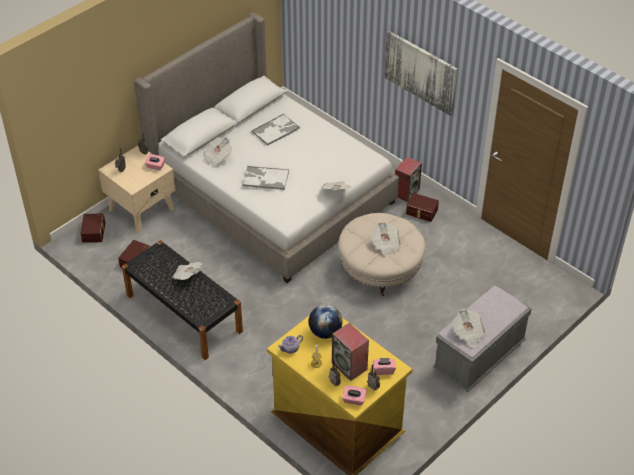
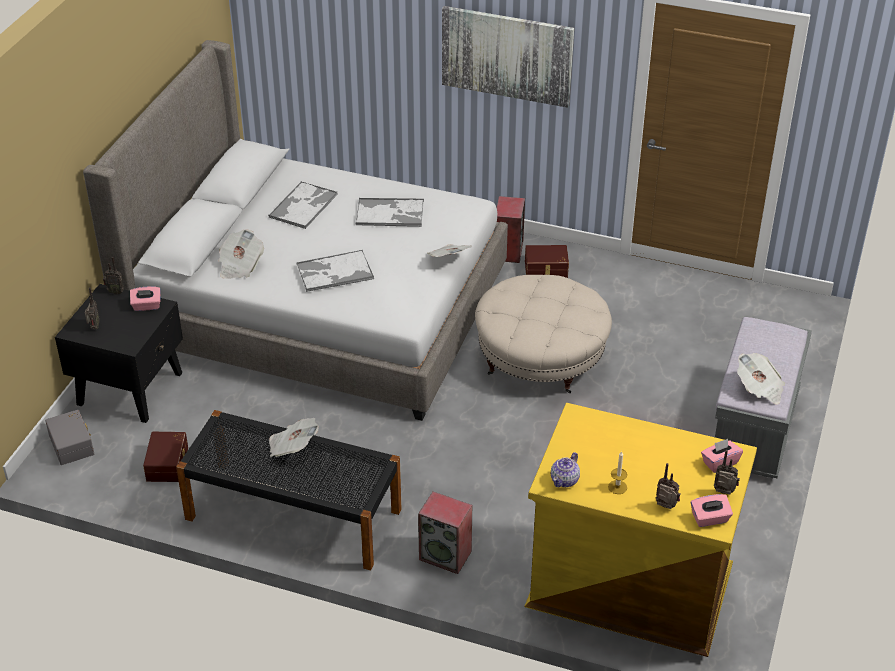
camera: 25 degrees left, 5 degrees down
(94, 232) = (72, 444): brown storage box -> grey storage box
(142, 209) = (130, 387): beige nightstand -> black nightstand
(322, 150) = (390, 213): none -> tray
(325, 332) = (598, 440): globe -> none
(350, 366) = (668, 474): speaker -> speaker (446, 555)
(386, 245) = (554, 314): newspaper -> none

